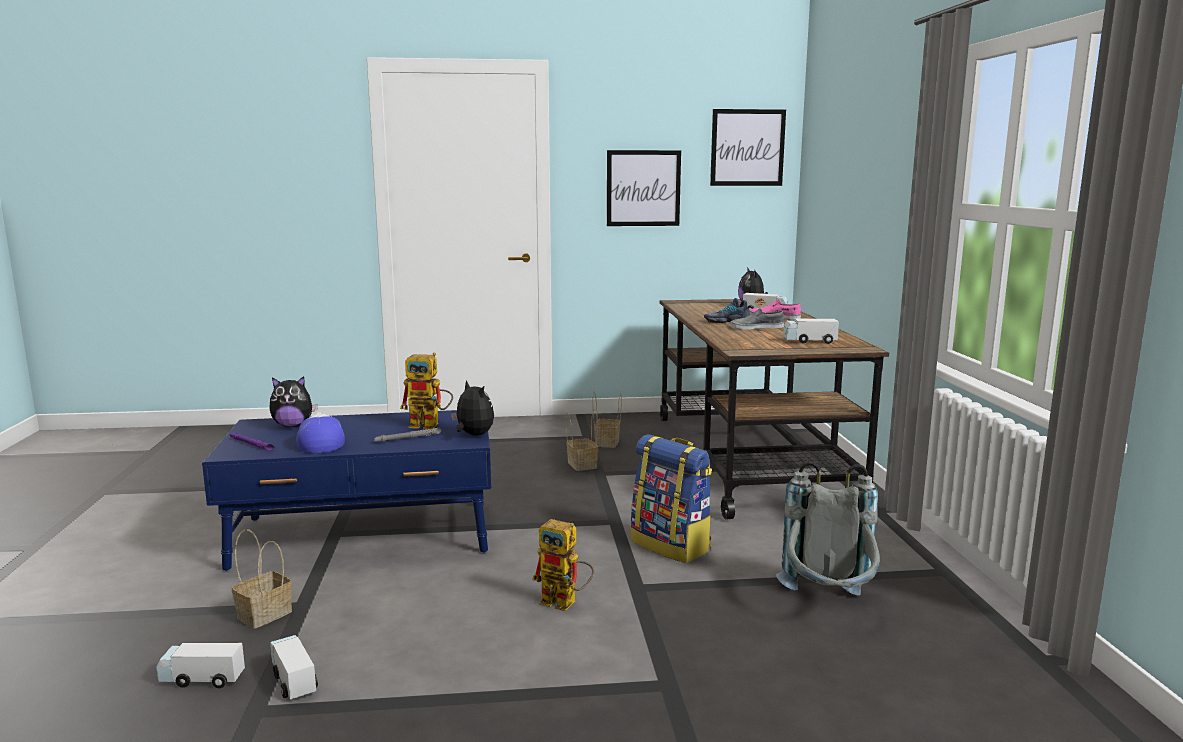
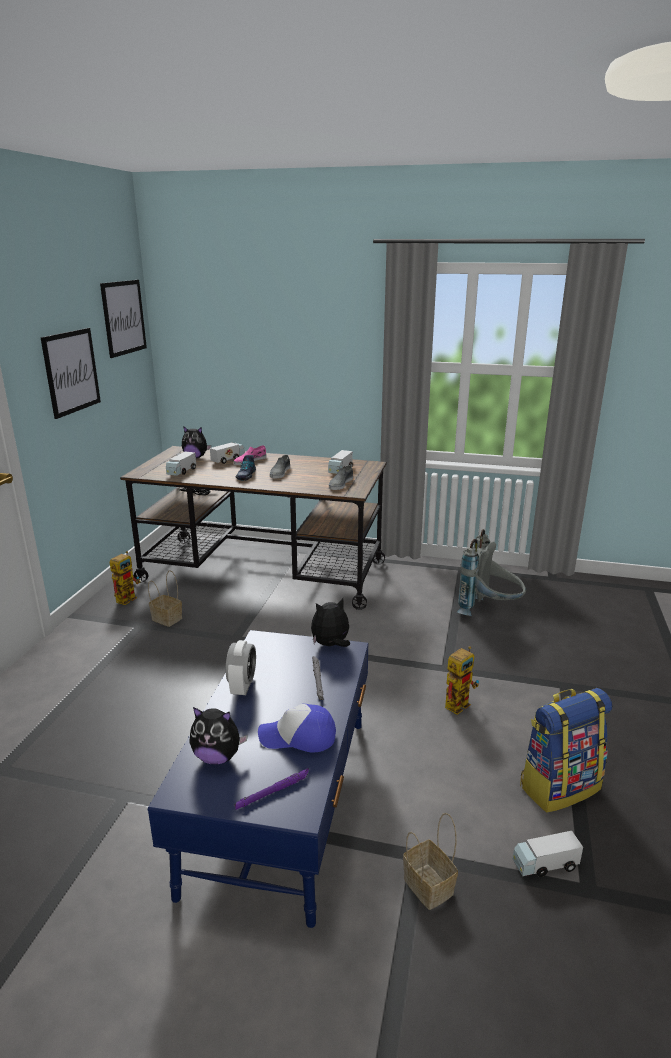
camera: 70 degrees left, 10 degrees up
(202, 678) = (537, 933): toy truck -> toy truck (181, 472)
(293, 425) = (217, 756): plush toy -> plush toy turned 90 degrees clockwise
(389, 419) = (242, 686): none -> alarm clock
(431, 425) = (284, 663): toy robot -> toy robot (128, 597)
(581, 464) = (207, 643): basket -> none
(672, 545) = (390, 640): backpack -> backpack (559, 786)
(760, 345) = (340, 484): none -> grey shoe

